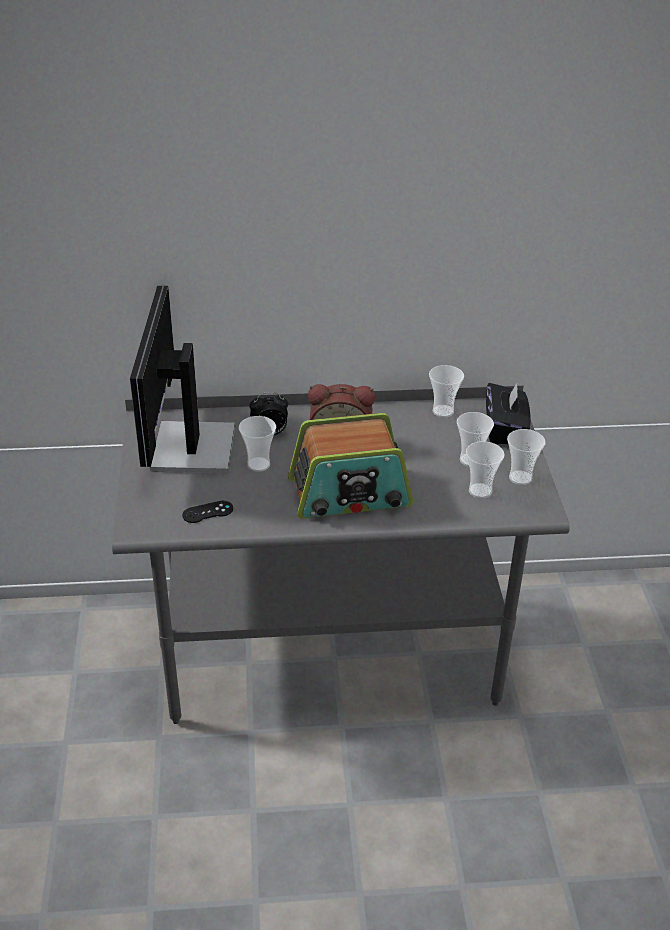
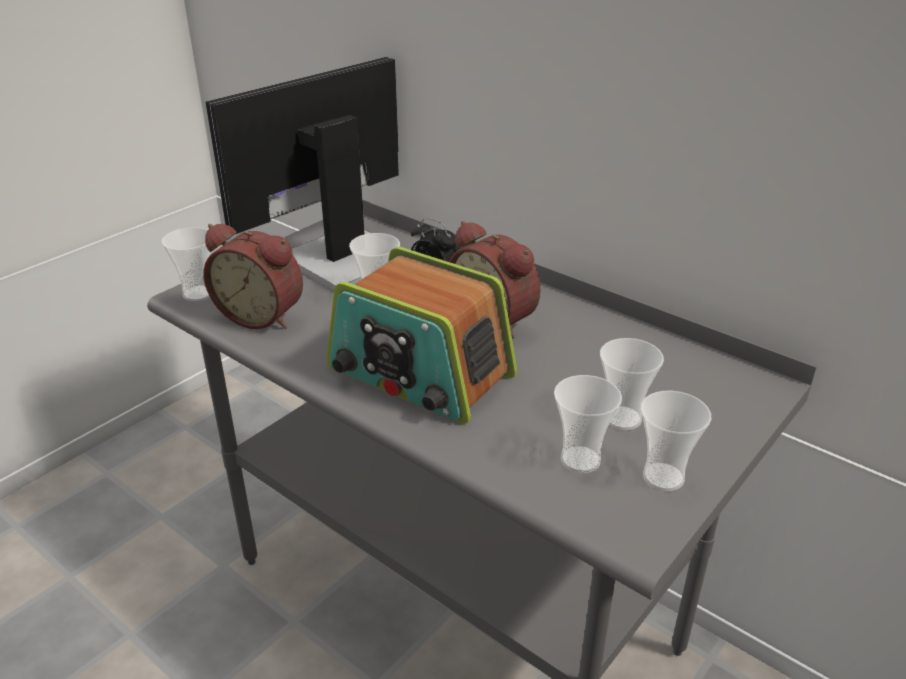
camera: 45 degrees right, 5 degrees down
(208, 512) = (262, 315): black game controller -> alarm clock
(443, 411) = (666, 349): cup -> cup (198, 294)
(505, 429) = (726, 409): black tissue box -> none

